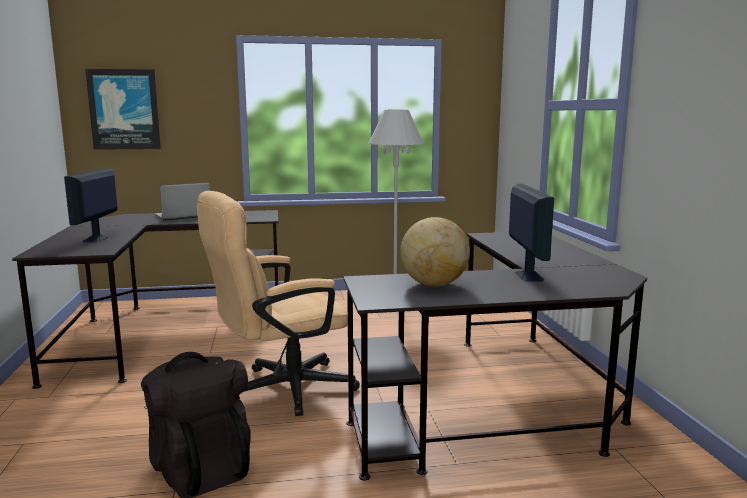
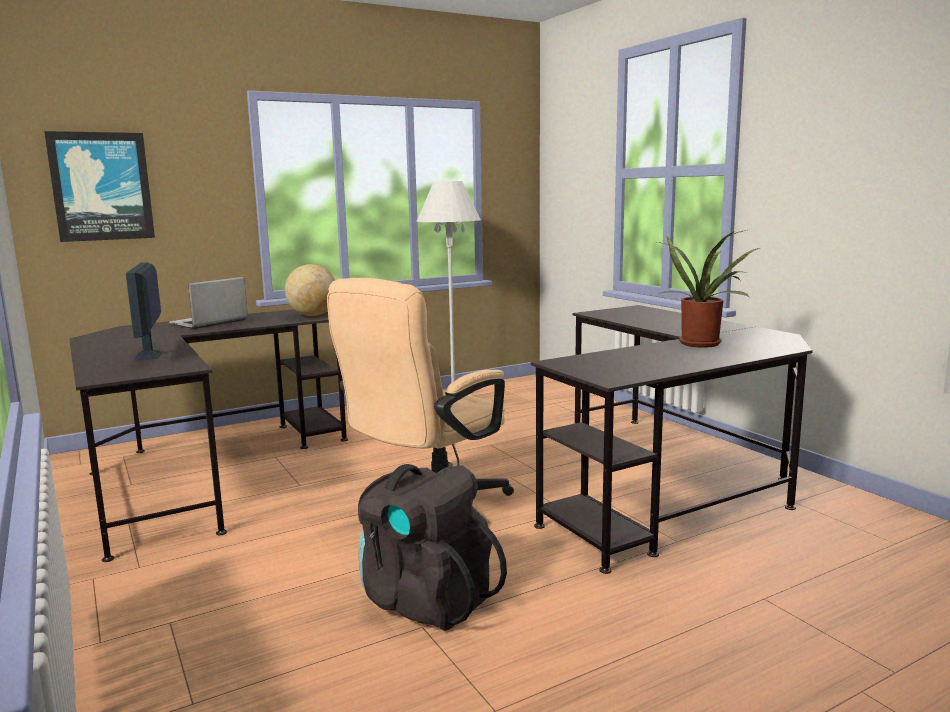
camera: 20 degrees left, 0 degrees up
(434, 284) = (634, 359): globe -> globe (313, 315)
(528, 275) = (702, 343): monitor -> potted plant

